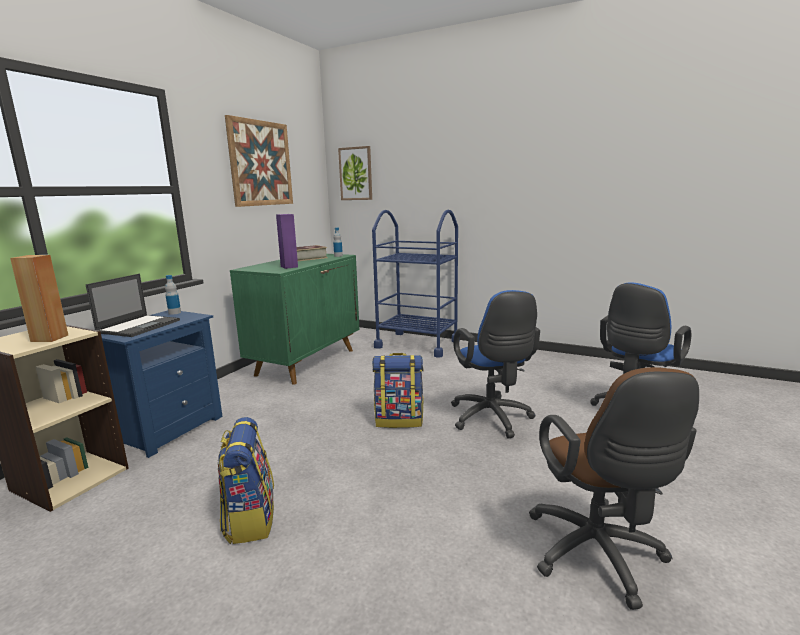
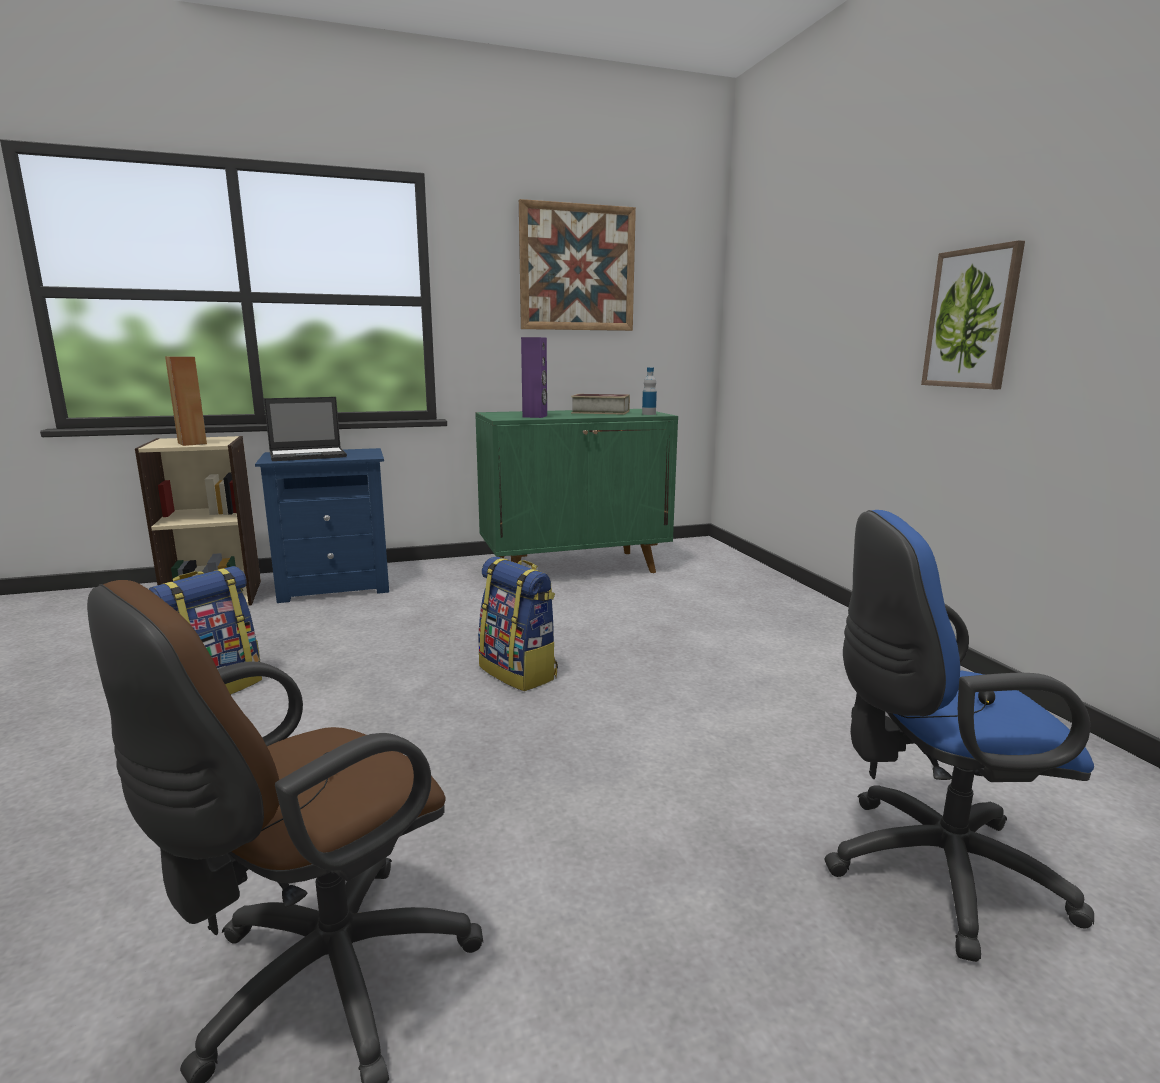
camera: 45 degrees right, 0 degrees up
(174, 313) = (369, 451): bottle -> none
(356, 173) = (753, 283): picture -> picture (971, 319)
(417, 344) = (763, 593): blue cart -> none
(492, 419) = (630, 732): blue office chair -> none

